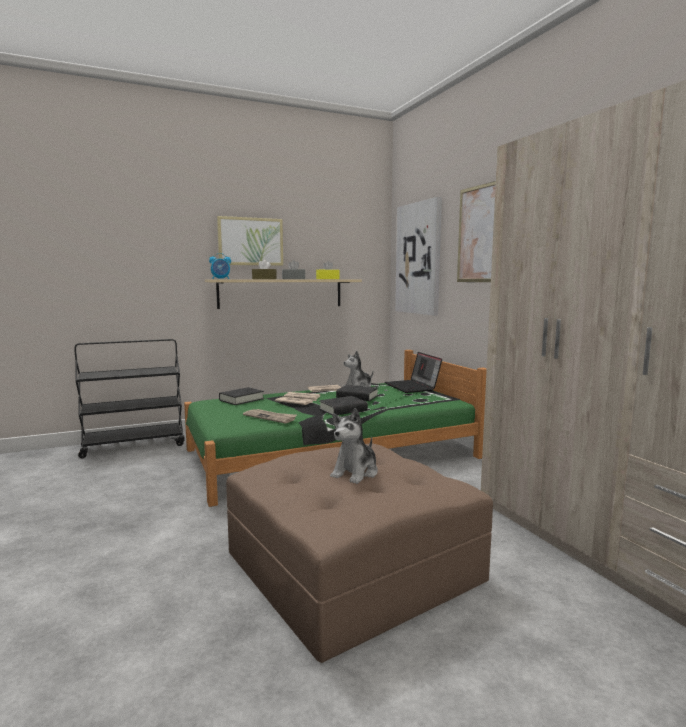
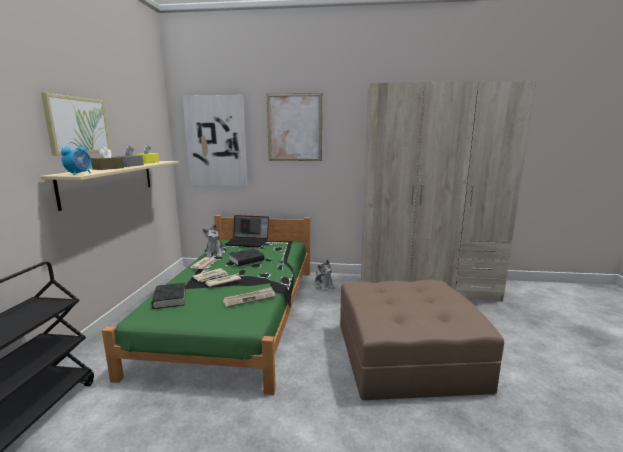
camera: 60 degrees left, 5 degrees up
(343, 410) = (272, 272): black book -> none
(355, 473) = (408, 298): plush toy -> plush toy (324, 286)

